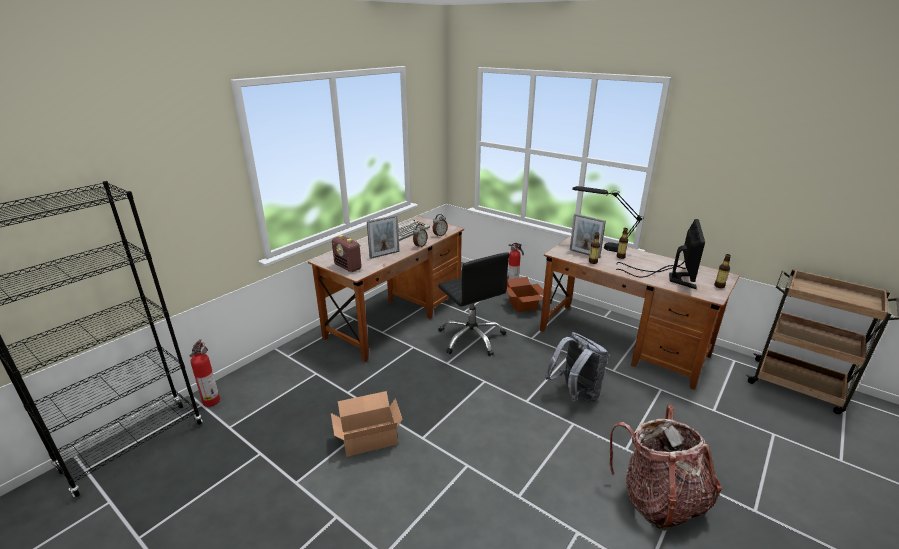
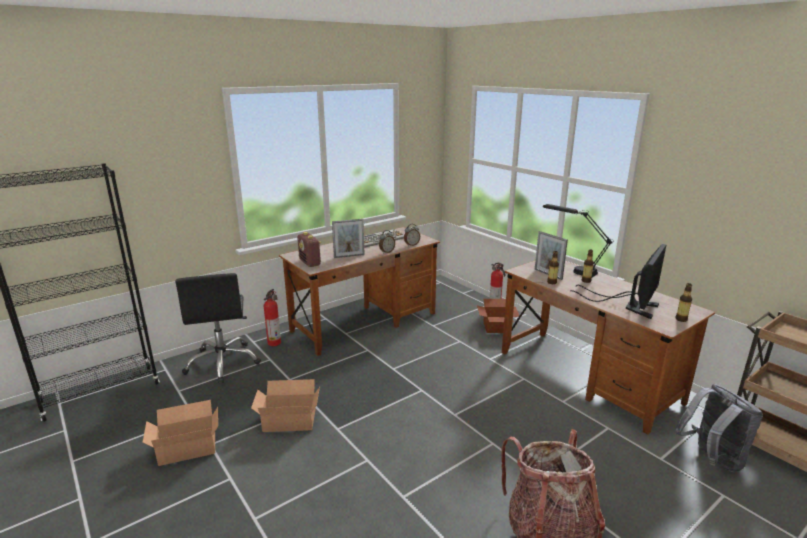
camera: 15 degrees right, 5 degrees down
(212, 400) = (175, 367): fire extinguisher -> fire extinguisher (275, 342)
(270, 491) = (186, 447): none -> cardboard box
(471, 338) = (428, 350): black office chair -> black office chair (223, 362)
(575, 394) = (508, 417): grey backpack -> grey backpack (711, 459)

